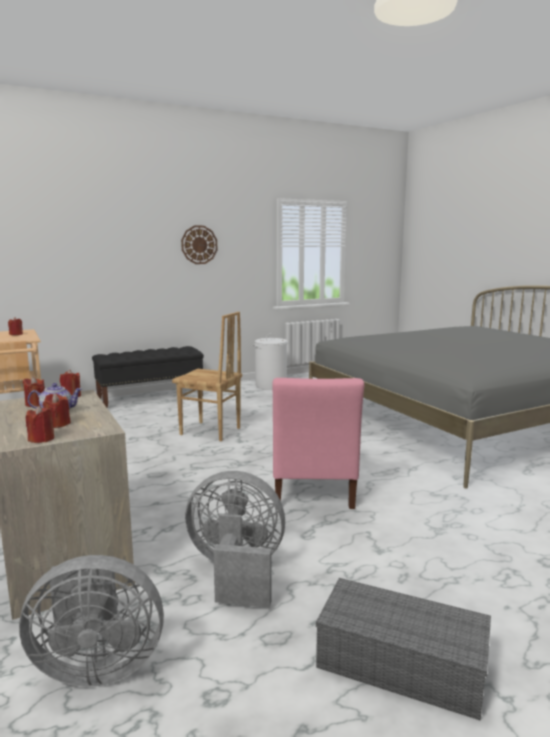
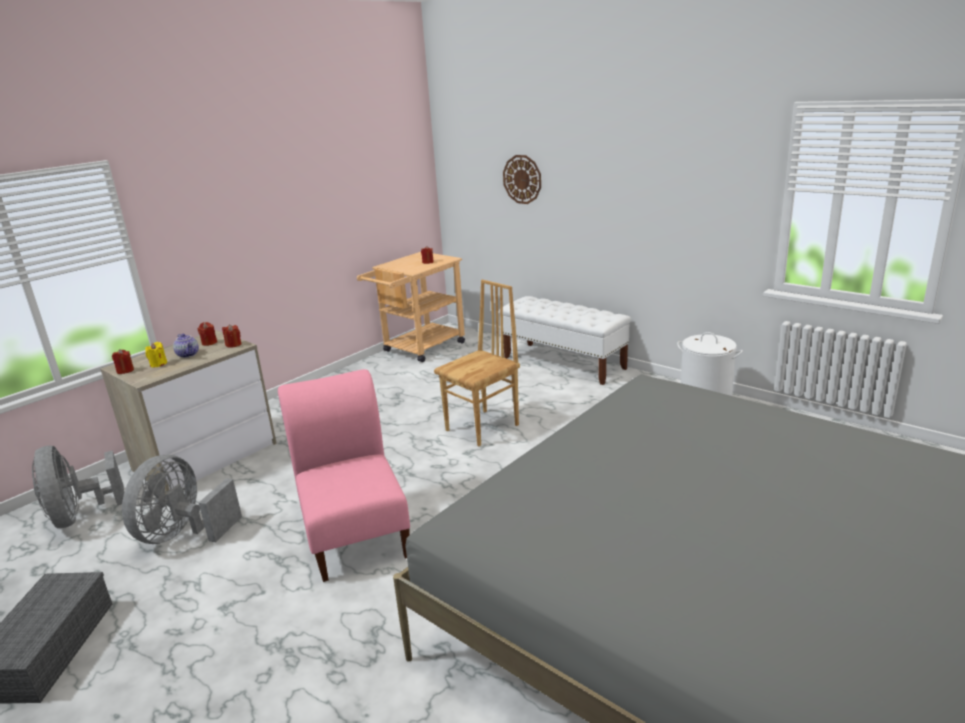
camera: 70 degrees right, 10 degrees up
(58, 424) = (158, 364): red candle -> yellow candle
(151, 397) = (564, 363): black bench -> white bench
(199, 244) = (653, 178): wall clock -> wall clock (522, 179)
(210, 432) = (483, 428): brown chair -> brown chair turned 135 degrees counterclockwise
(236, 572) = (183, 534): grey fan -> grey fan turned 150 degrees counterclockwise
(312, 489) = (355, 532): pink chair -> pink chair turned 90 degrees clockwise

